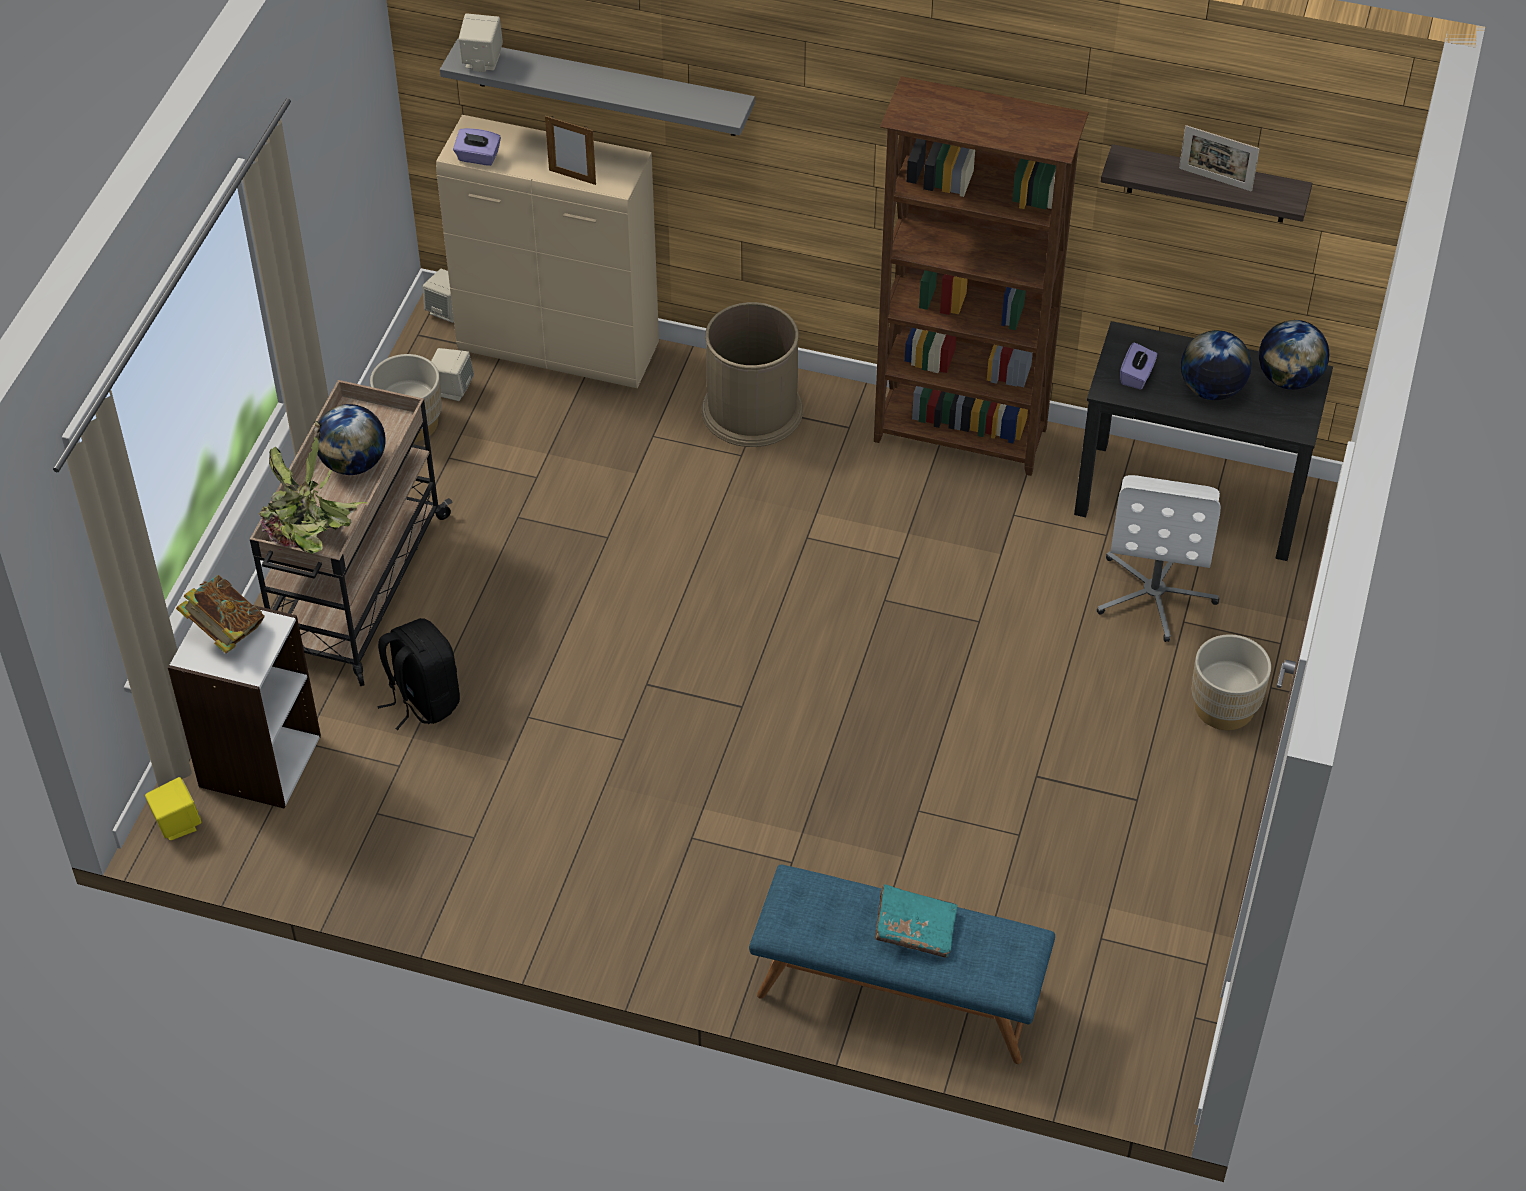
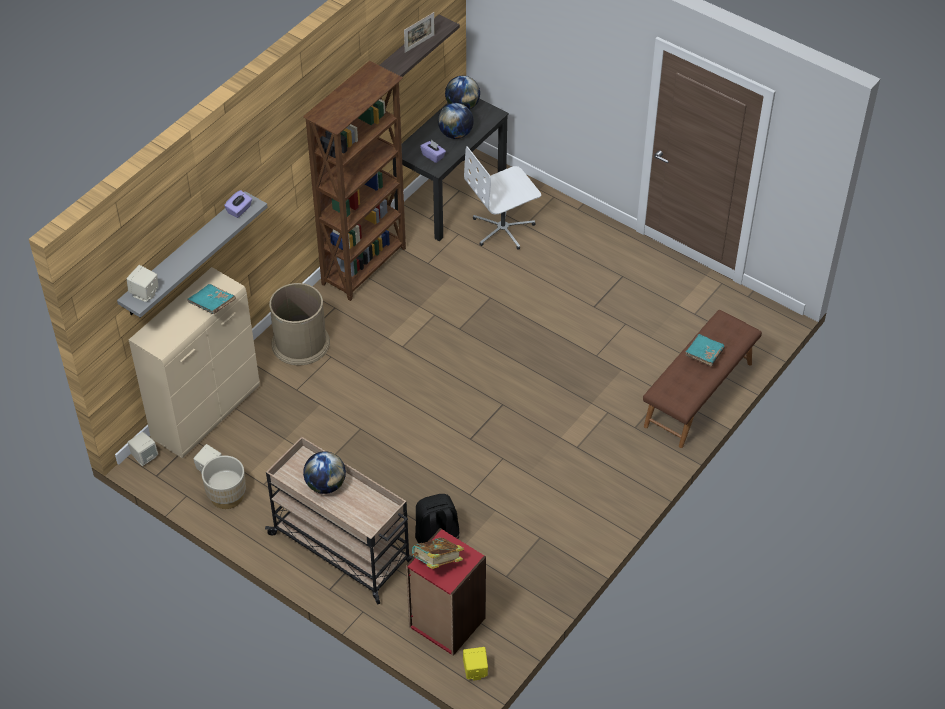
camera: 70 degrees left, 0 degrees up
(258, 760) = (446, 623): white bookcase -> red bookcase
(312, 538) = (374, 516): potted plant -> none
(478, 157) = (170, 341): purple tissue box -> purple tissue box (239, 210)
(572, 177) = (212, 304): picture frame -> turquoise book
(898, 994) = (699, 395): blue bench -> brown bench
(1155, 593) = (503, 229): white office chair -> white office chair turned 120 degrees clockwise
(1224, 707) = (582, 228): beige planter -> none

